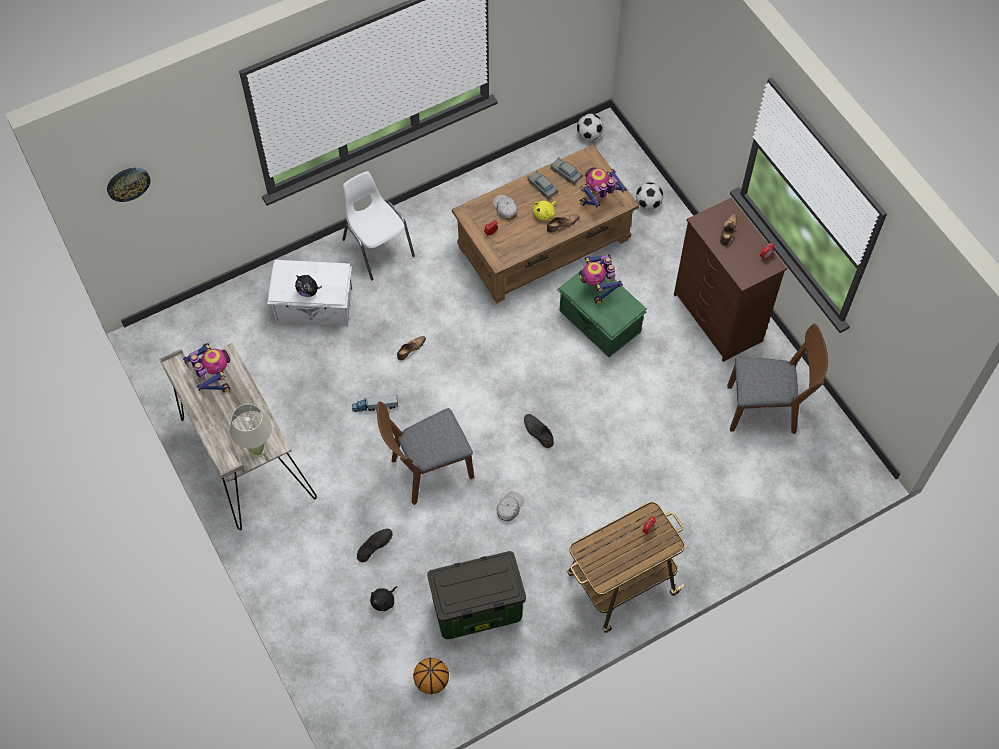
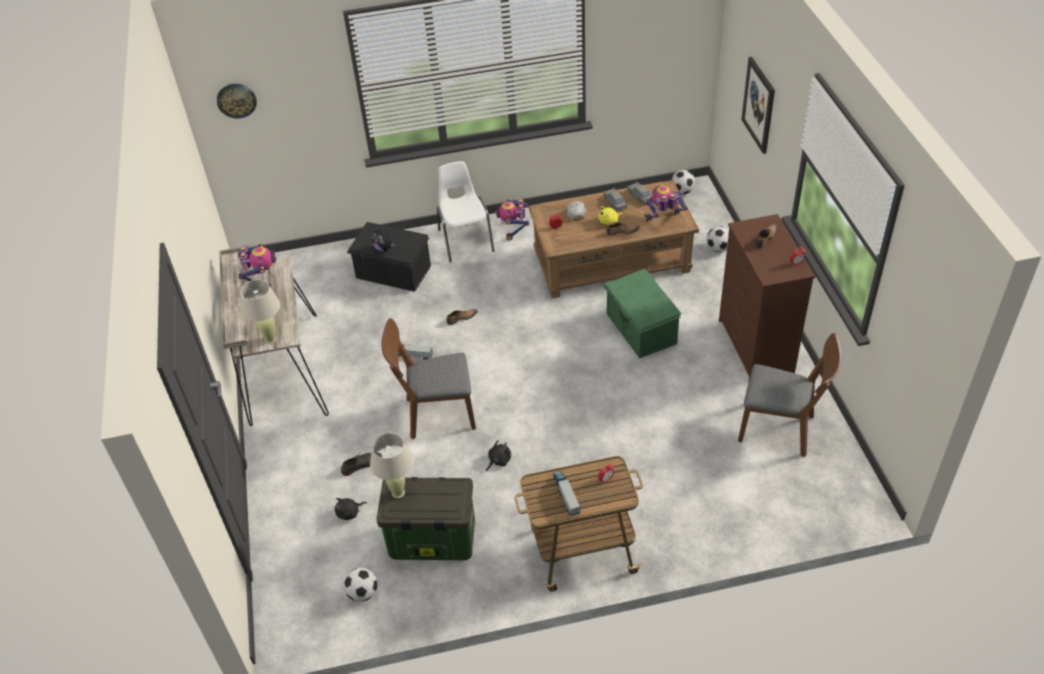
camera: 20 degrees right, 15 degrees down
(314, 306) = (393, 272): white storage box -> black storage box
(431, 681) = (363, 593): basketball -> football
(448, 584) = (398, 493): none -> beige table lamp
(509, 507) = (498, 460): white cap -> black plush toy
(538, 432) = (550, 404): grey shoe -> none
(597, 287) = (640, 289): toy robot -> toy robot (514, 229)
(617, 555) = (566, 495): none -> toy truck
(687, 73) = (759, 105): none -> picture

